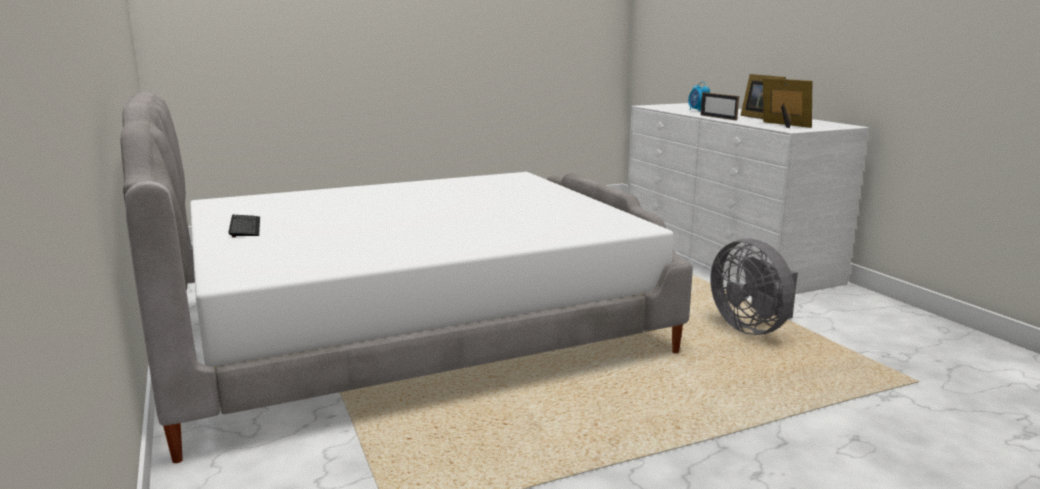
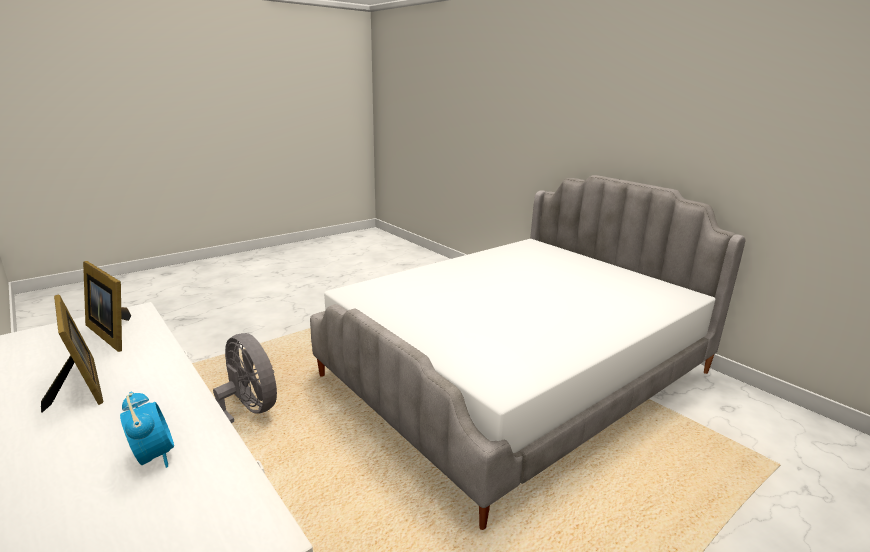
camera: 165 degrees right, 5 degrees up
(245, 227) = (599, 271): keyboard -> none
(718, 117) = (171, 378): picture frame -> none

